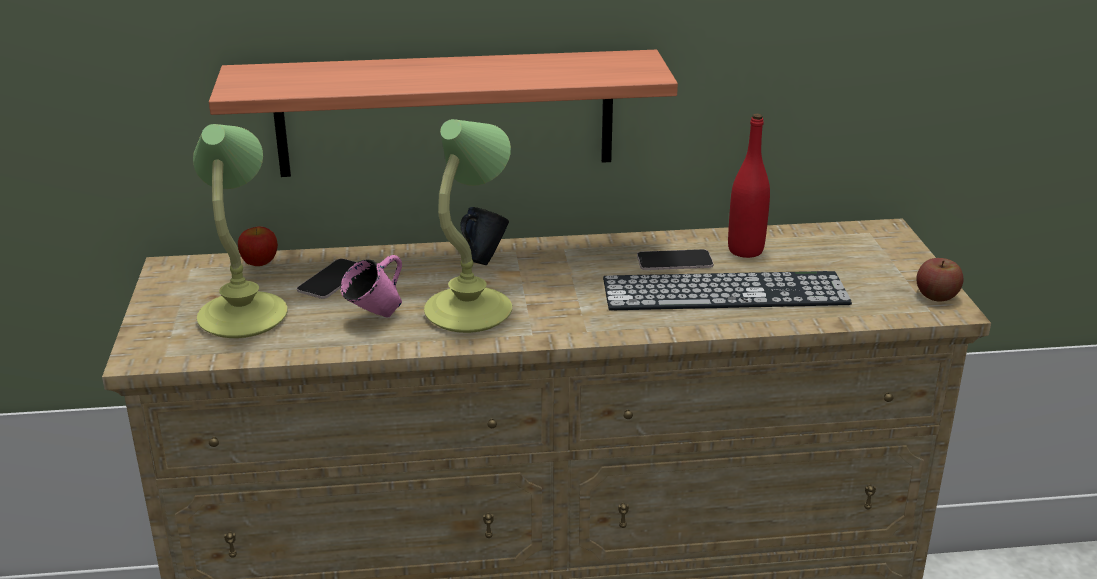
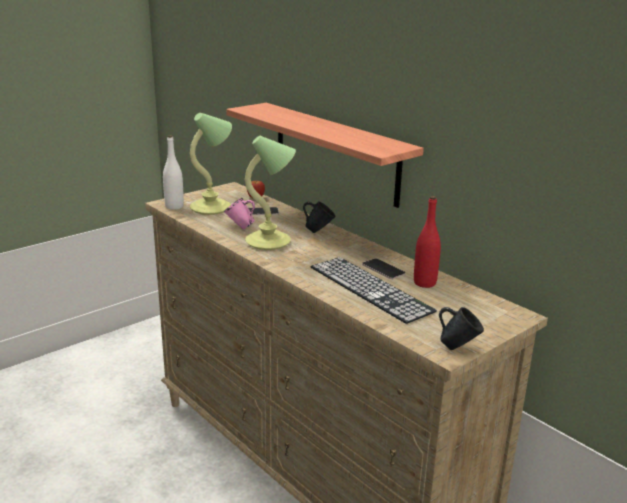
camera: 55 degrees right, 5 degrees down
(177, 351) = (174, 206): none -> white bottle
(936, 296) = (458, 347): apple -> blue mug

